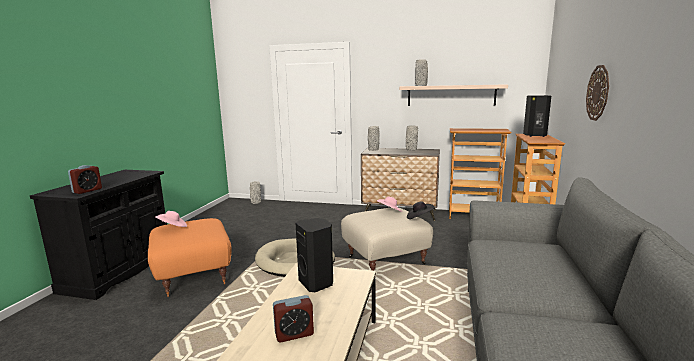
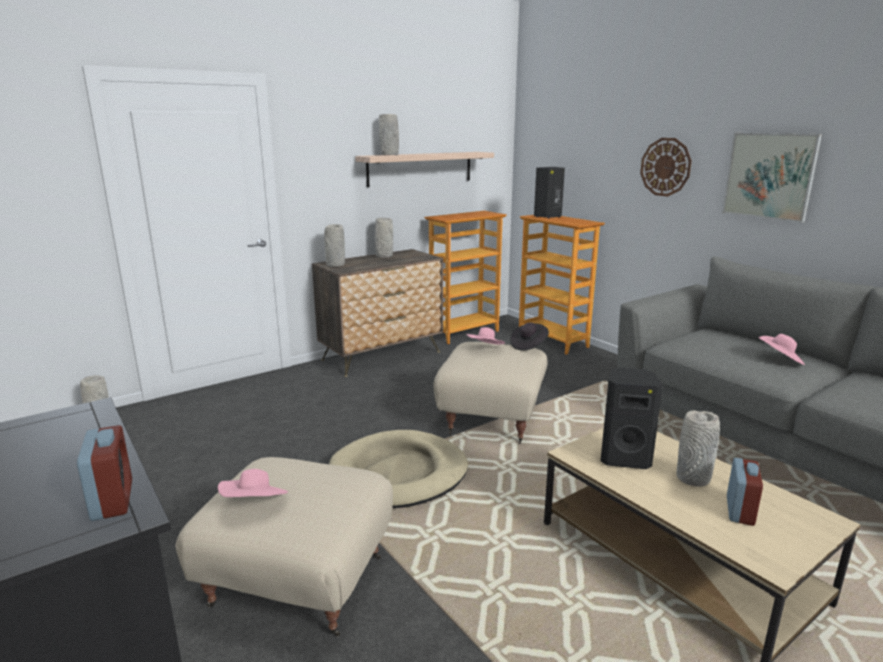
camera: 50 degrees left, 5 degrees up
(194, 275) = (298, 582): orange ottoman -> beige ottoman
(319, 309) = (693, 478): none -> grey vase
(541, 281) = (780, 360): none -> pink hat
(647, 99) = (769, 176): none -> picture

